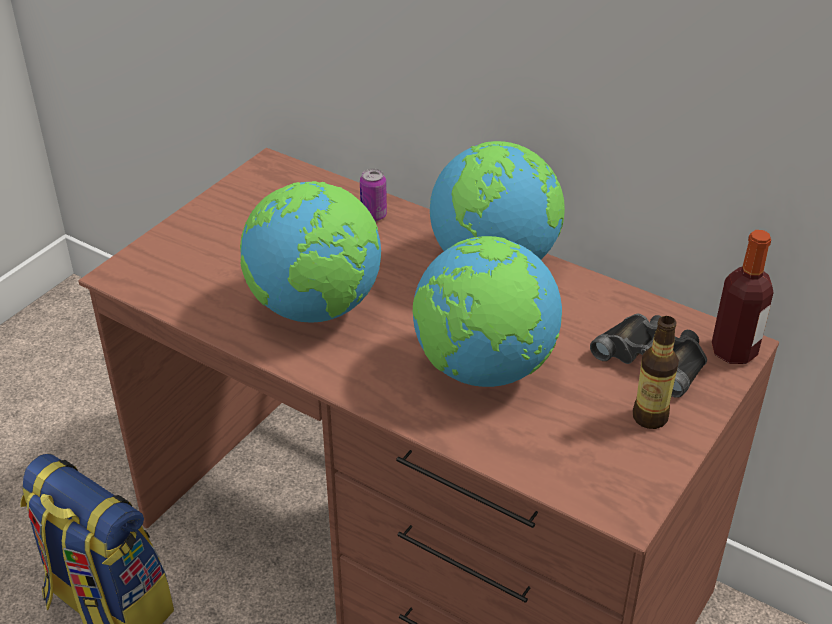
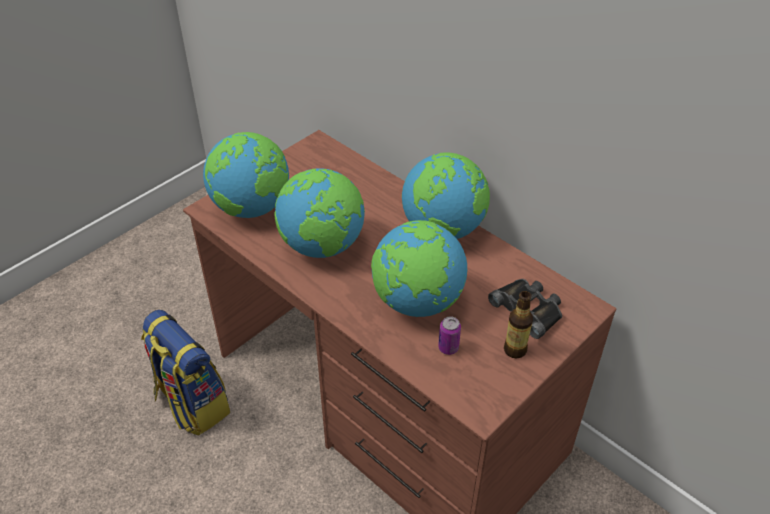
camera: 10 degrees right, 5 degrees up
(190, 266) = (252, 208): none -> globe
(373, 215) = (374, 186): can -> can (448, 348)
(734, 351) = (583, 311): bottle -> none

